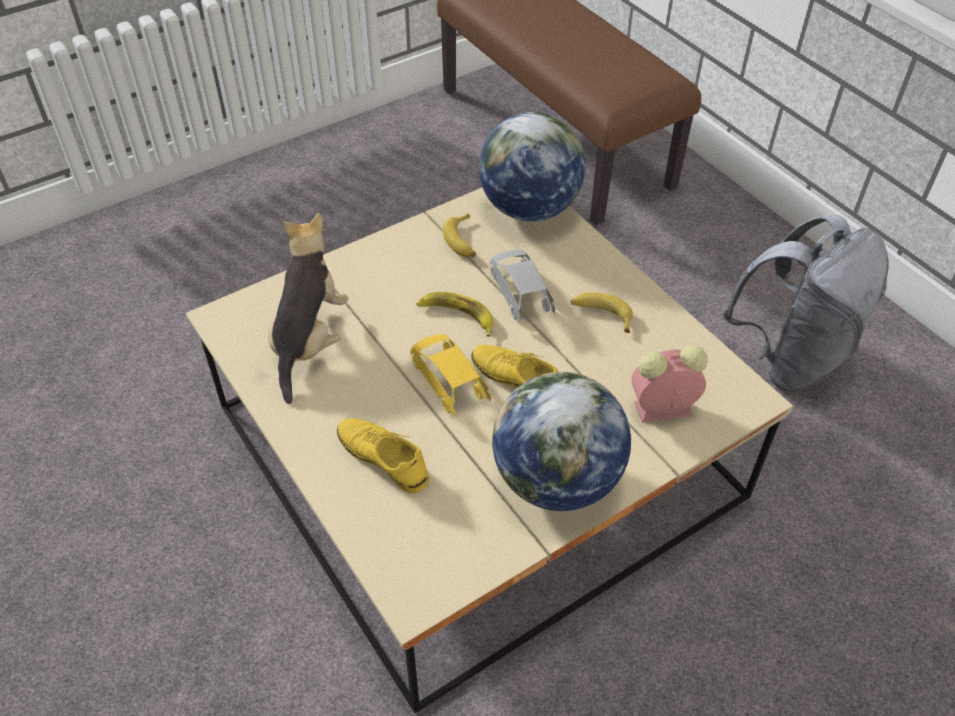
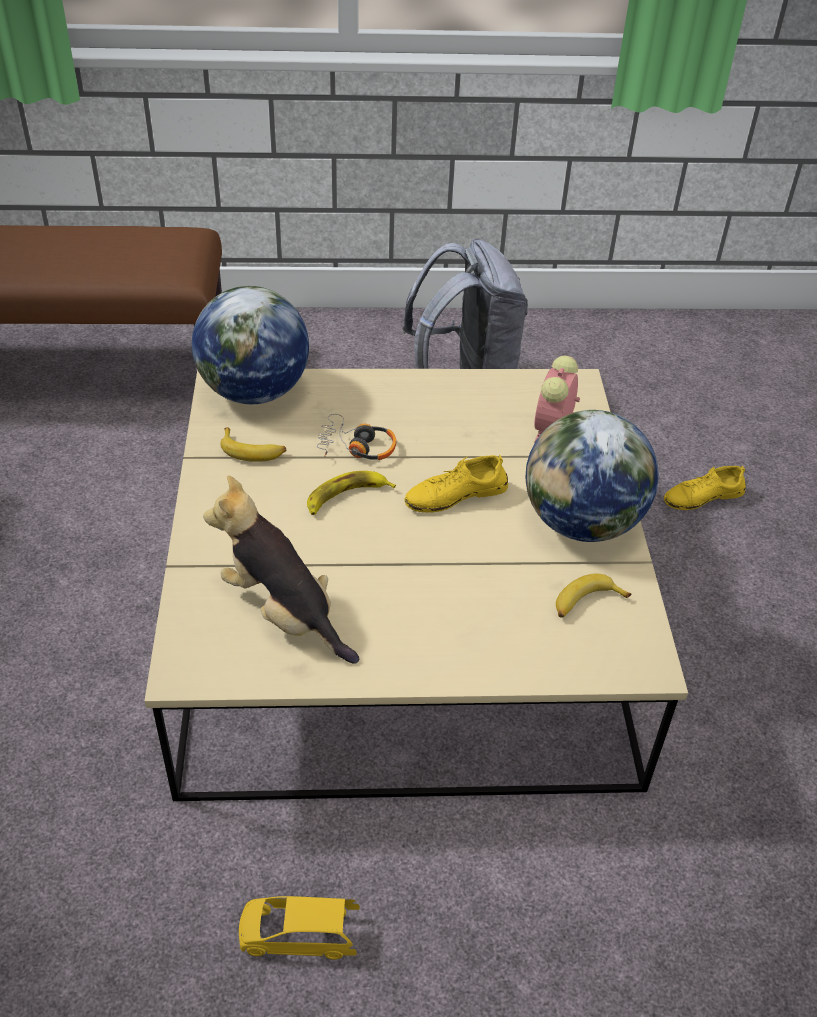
camera: 60 degrees left, 5 degrees down
(383, 458) = (479, 620): yellow shoe -> yellow shoe (703, 496)
(448, 382) = (423, 538): yellow toy car -> yellow toy car (299, 935)
(520, 294) = (356, 447): grey toy car -> headphones
(601, 315) = (425, 414): banana -> banana (586, 603)

